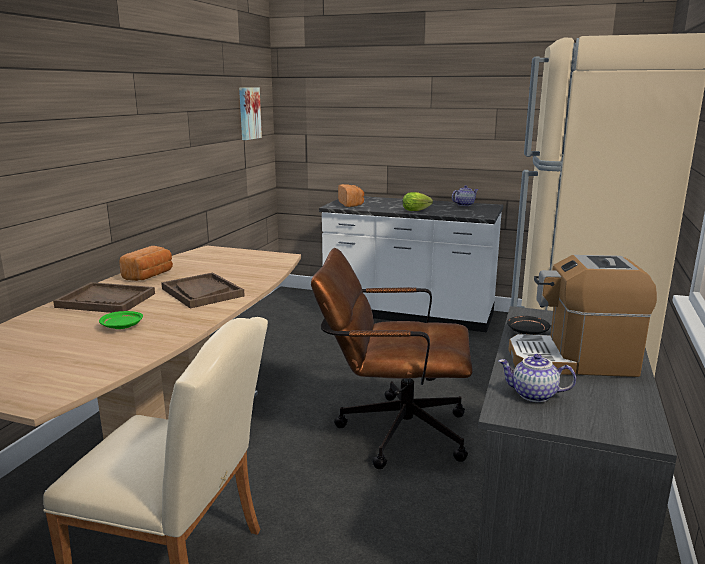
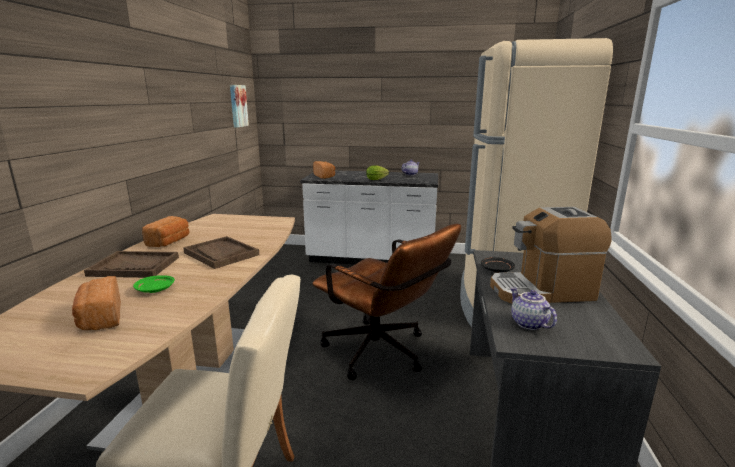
camera: 10 degrees left, 0 degrees up
(61, 351) = (100, 318): none -> bread
(392, 430) = (382, 354): brown office chair -> brown office chair turned 135 degrees counterclockwise
(533, 395) = (528, 323): teapot -> teapot turned 60 degrees clockwise

